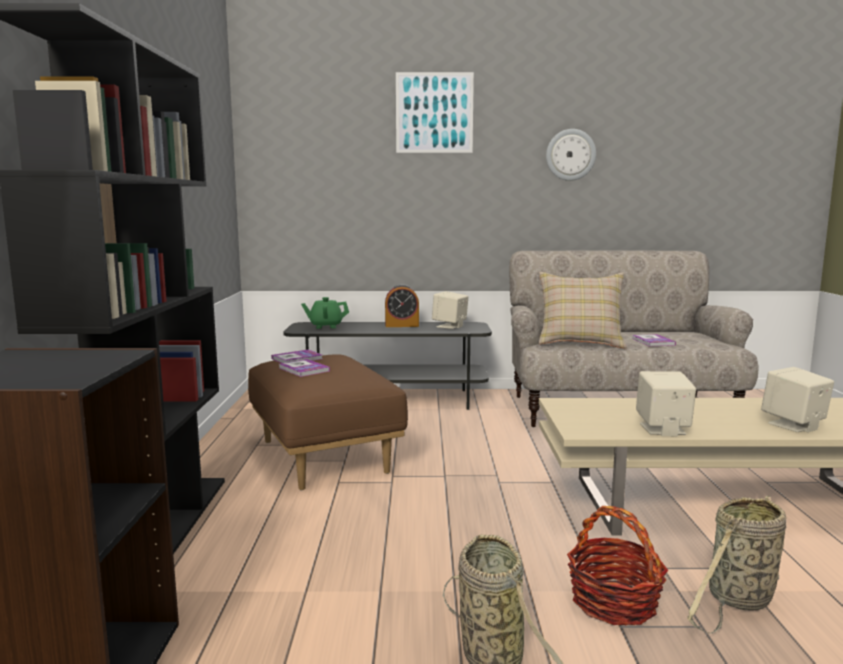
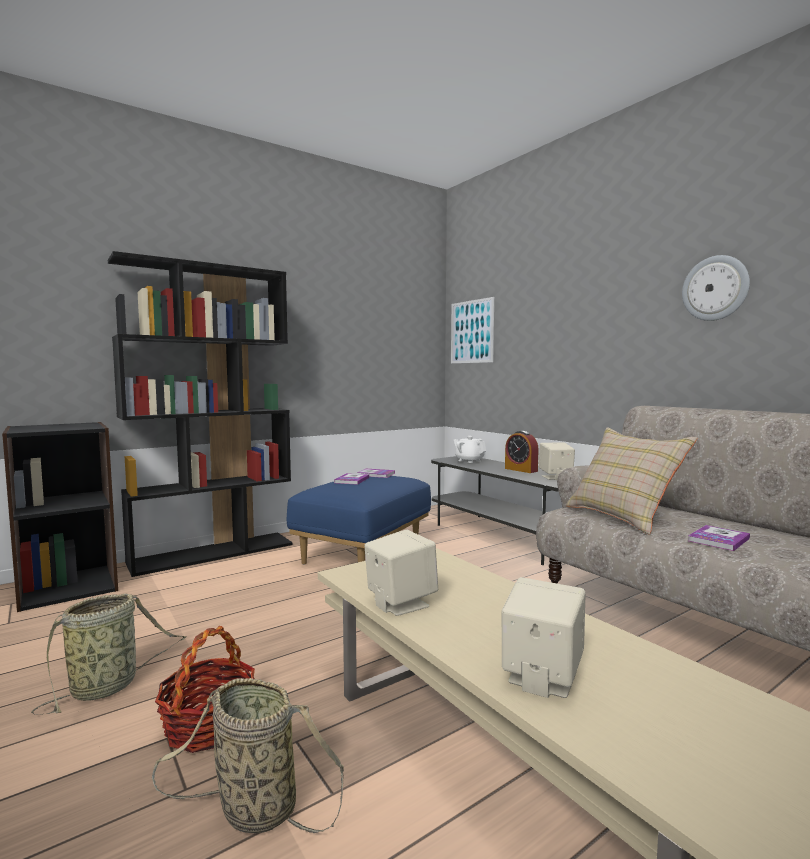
camera: 55 degrees right, 5 degrees down
(325, 326) = (469, 460): green teapot -> white teapot
(325, 457) = (363, 554): brown ottoman -> blue ottoman
(434, 113) = (572, 266): picture -> picture (471, 331)

